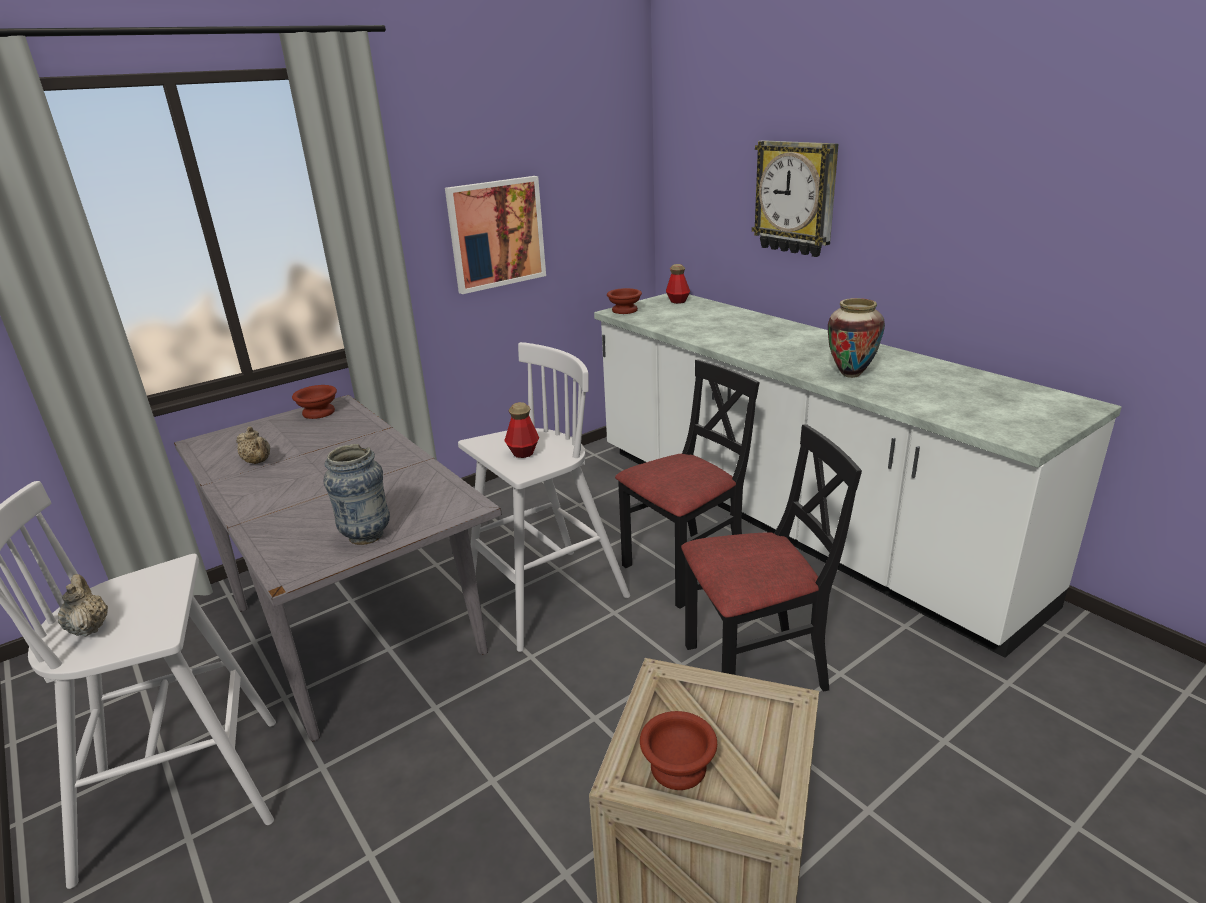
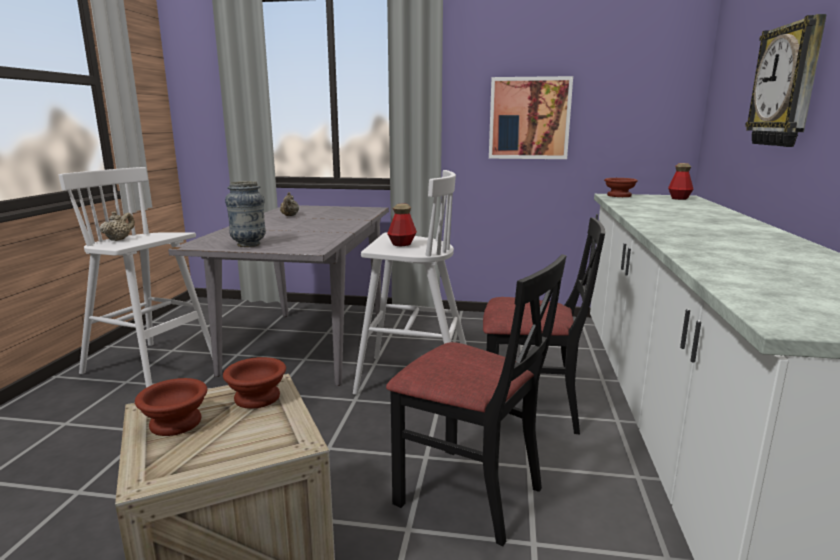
camera: 45 degrees right, 10 degrees down
(320, 412) = (358, 209): brown bowl -> brown bowl (258, 398)
(851, 374) = (712, 249): vase -> none

